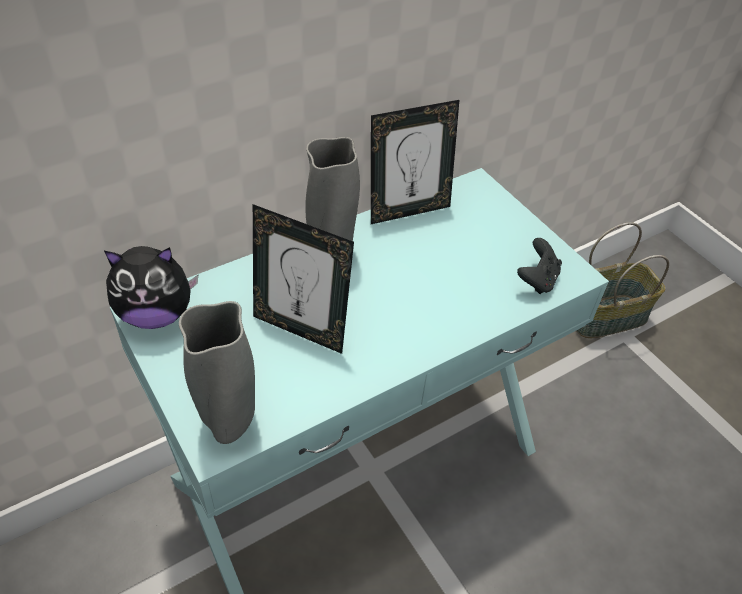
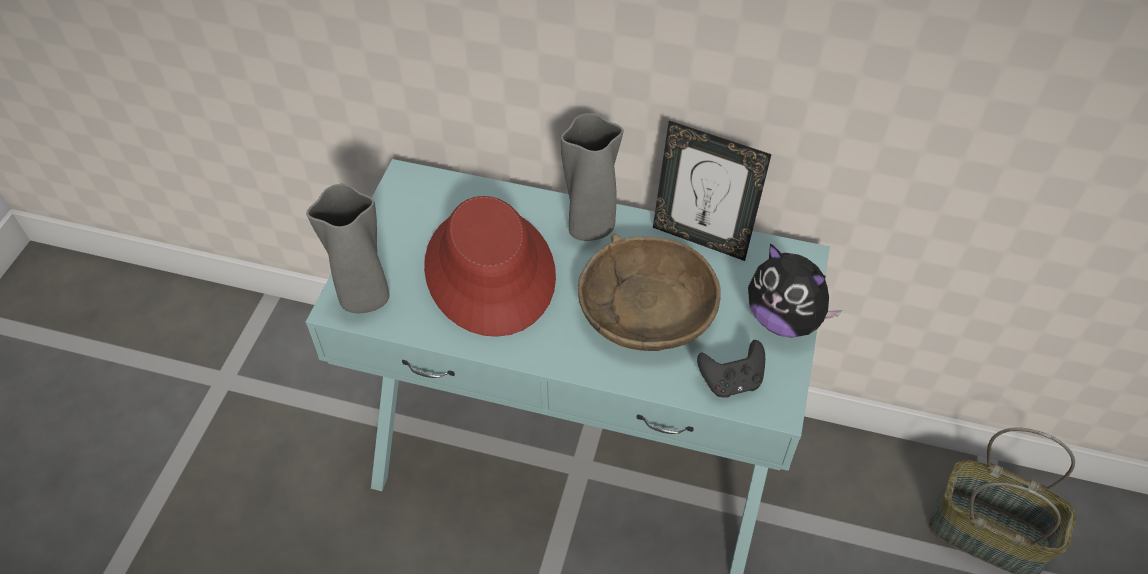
camera: 50 degrees right, 5 degrees up
(156, 314) = (412, 186): plush toy -> plush toy (784, 319)
(301, 329) = (491, 271): picture frame -> red hat
(434, 276) = (646, 308): none -> brown bowl

